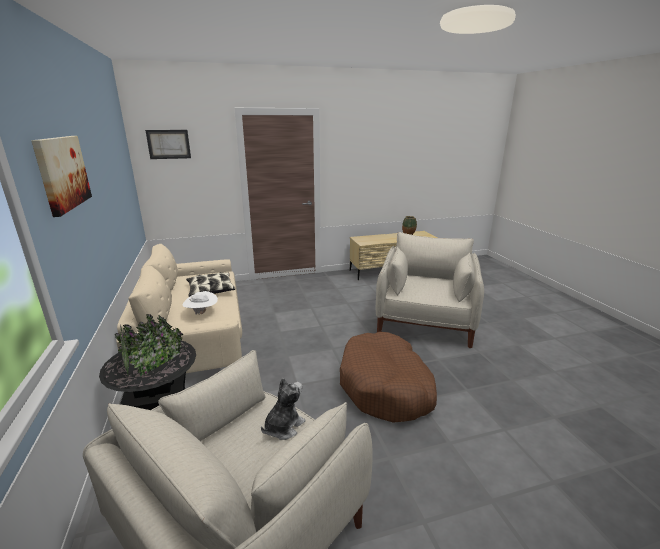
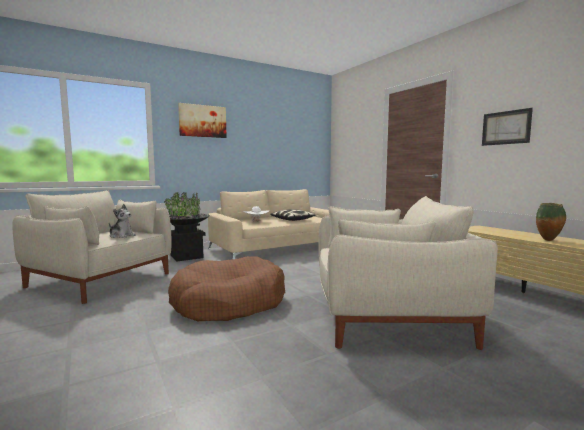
camera: 75 degrees right, 15 degrees down
(168, 144) = (347, 125): picture -> picture (506, 127)

